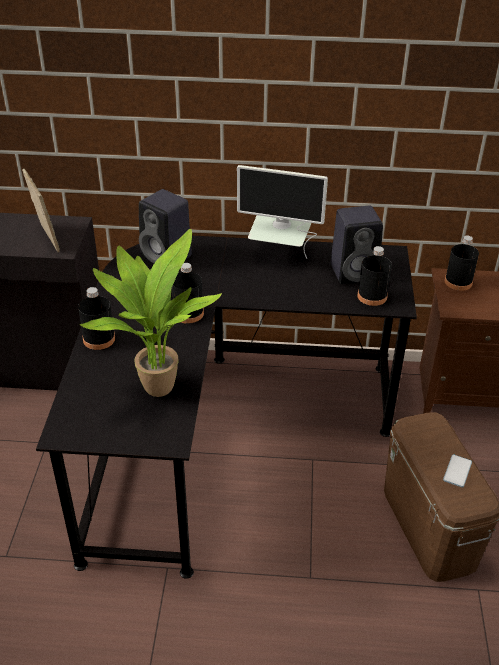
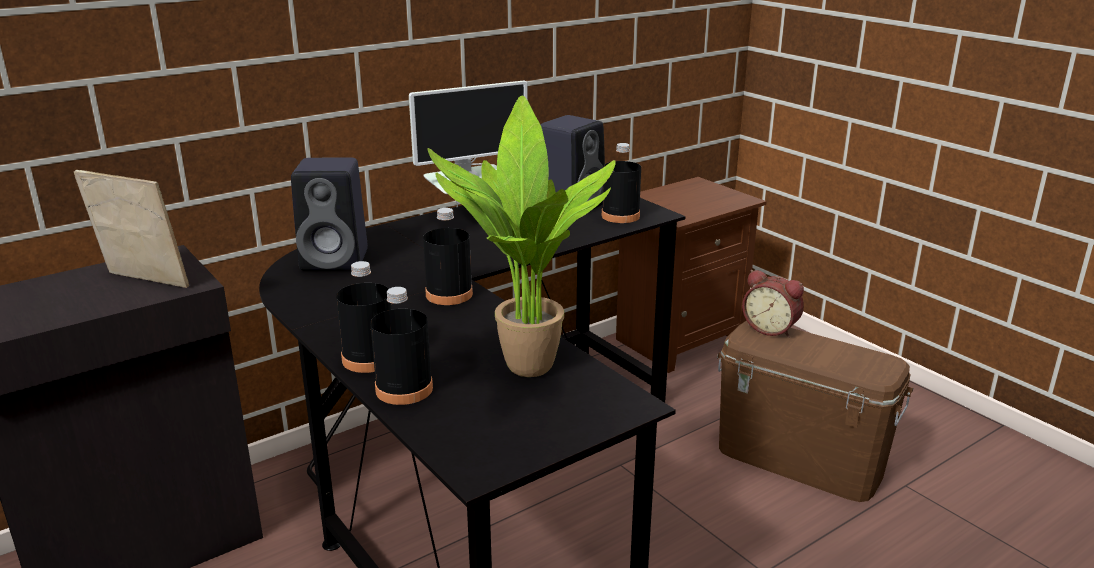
camera: 40 degrees left, 15 degrees down
(439, 428) = (771, 328): none -> alarm clock
(457, 471) = (836, 352): phone -> none
(458, 282) = (651, 200): black bottle -> black bottle (404, 389)

